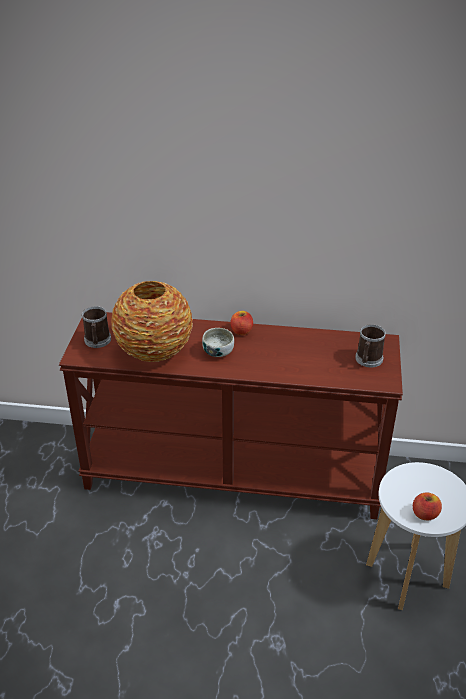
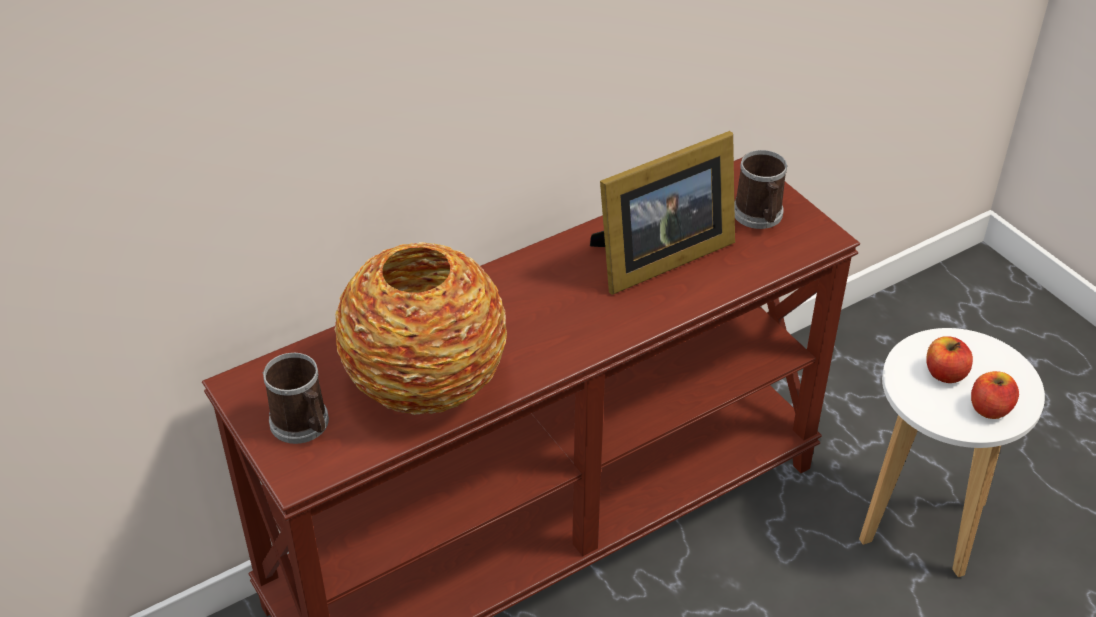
camera: 40 degrees left, 5 degrees up
(218, 351) = (531, 325): bowl -> none
(241, 331) = (525, 269): apple -> apple (945, 373)
(300, 353) = (657, 258): none -> picture frame

